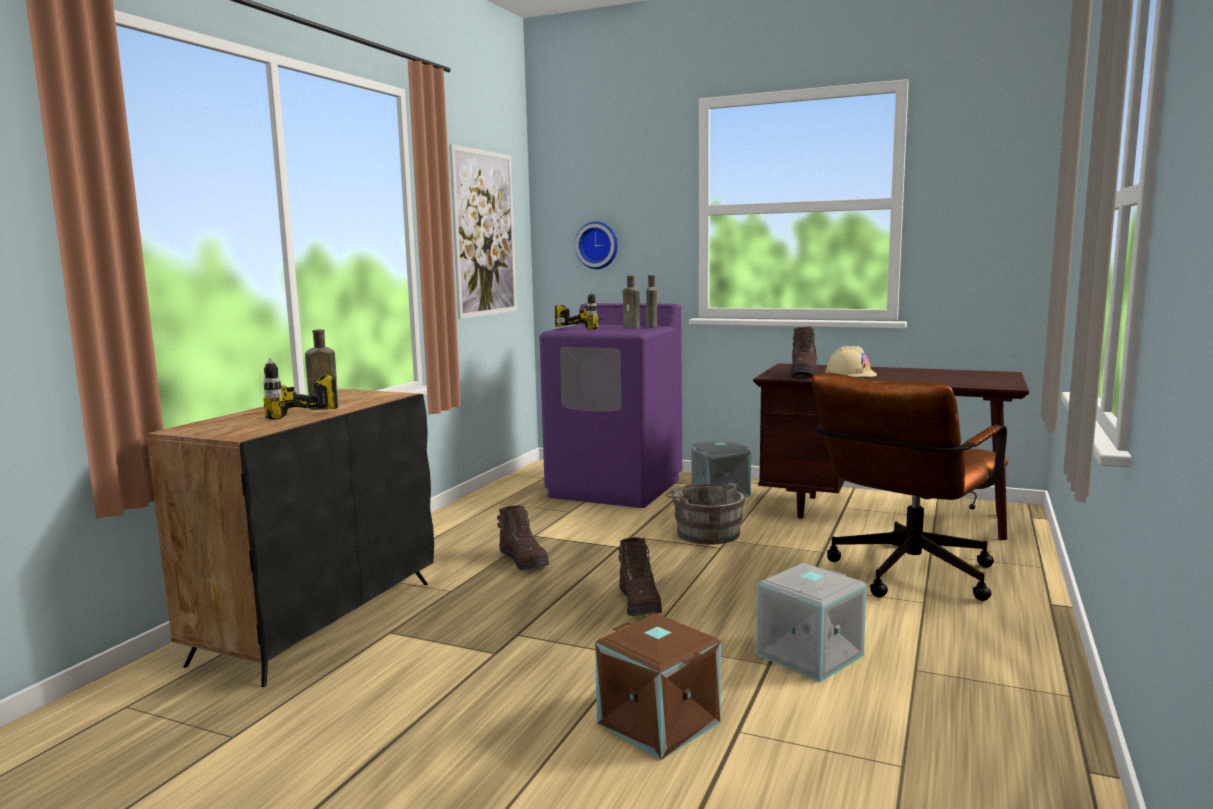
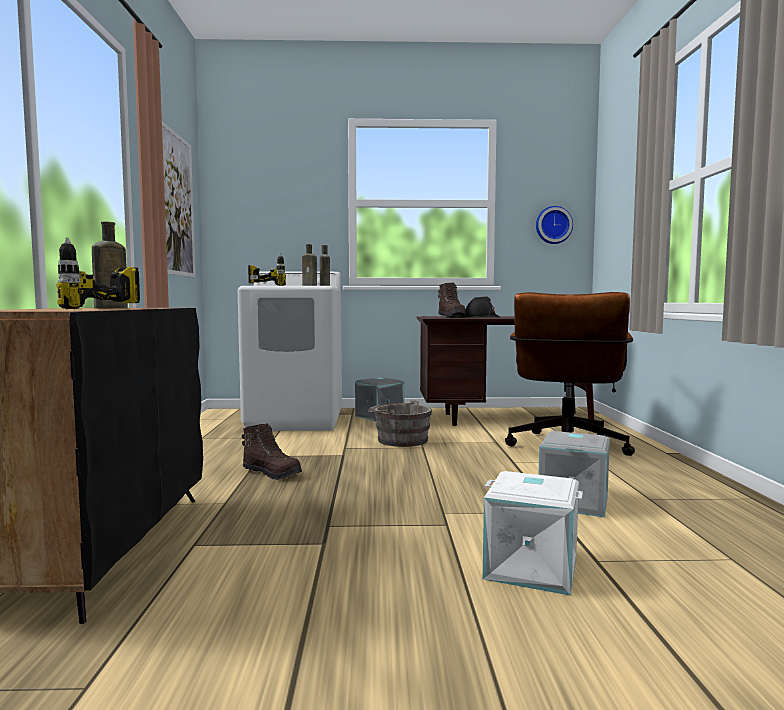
camera: 25 degrees left, 5 degrees down
(598, 245) = (263, 227): wall clock -> wall clock (553, 225)
(616, 488) = (296, 421): purple washing machine -> white washing machine
(640, 603) = (407, 488): brown boot -> none
(660, 722) = (532, 567): brown storage box -> white storage box
(850, 374) = (481, 317): beige hard hat -> black hard hat

